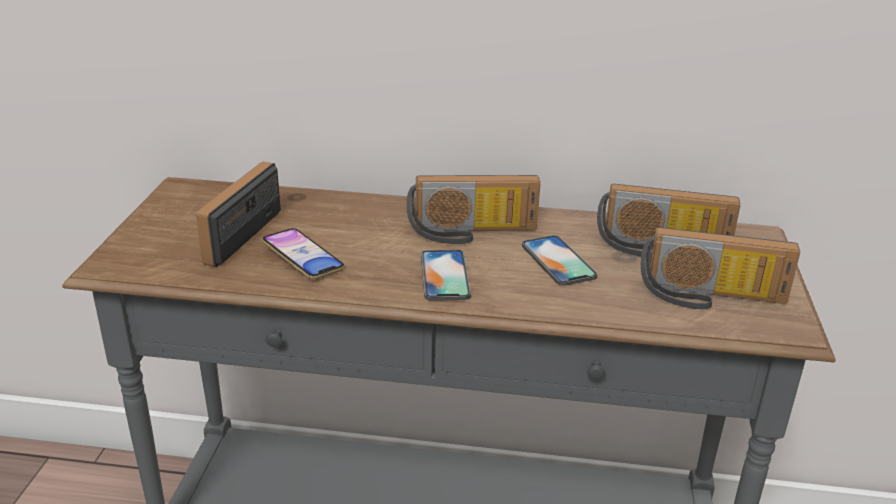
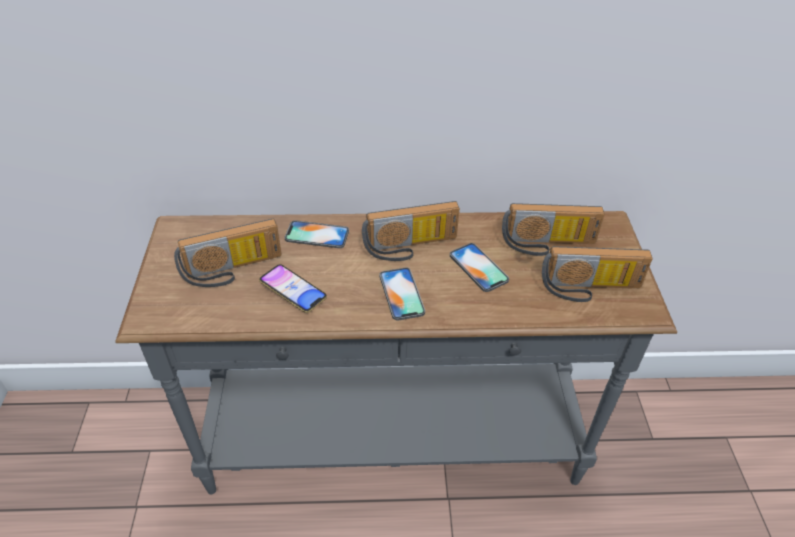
camera: 10 degrees left, 15 degrees up
(234, 232) = (233, 270): radio -> radio turned 120 degrees counterclockwise
(353, 210) = (317, 235): none -> phone

